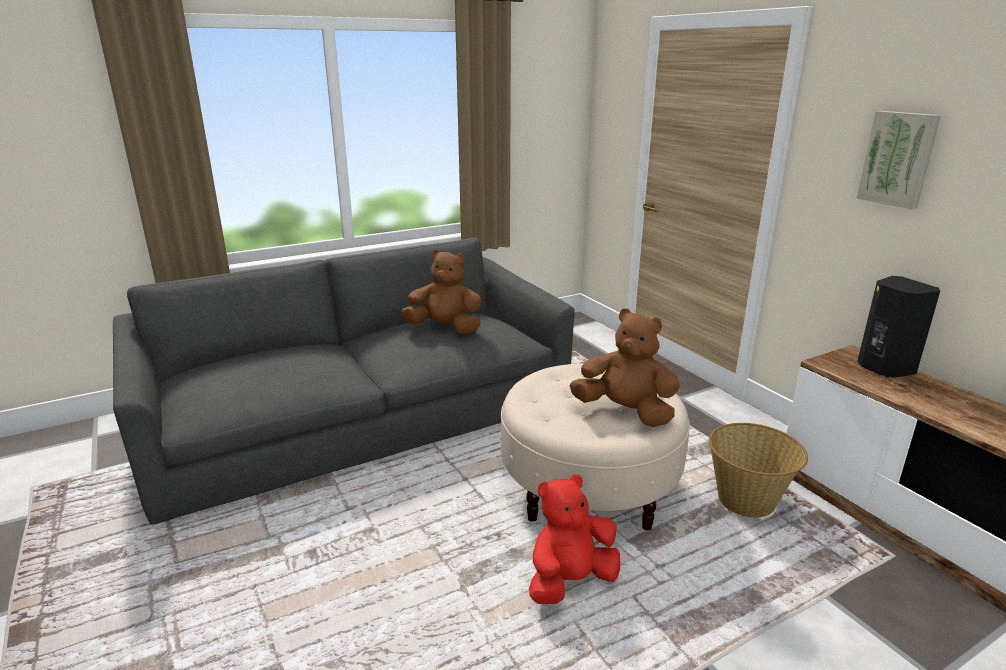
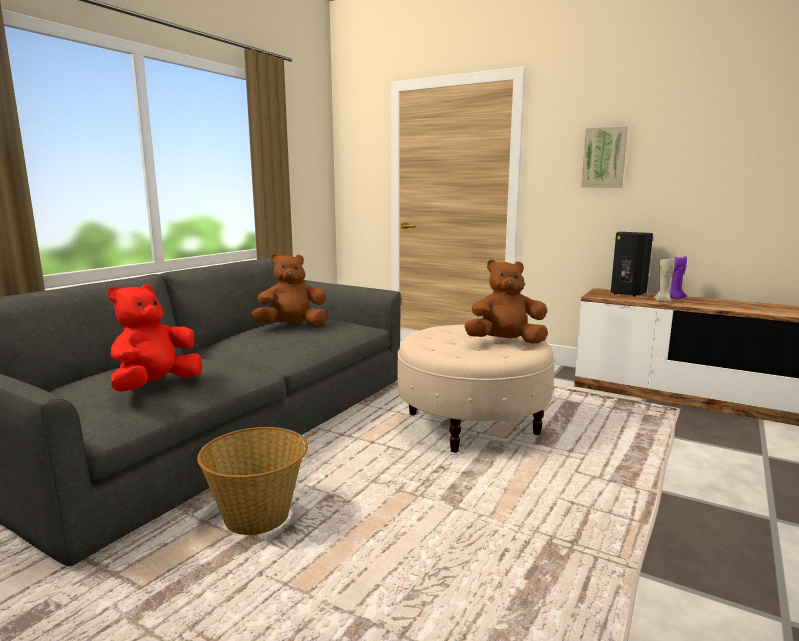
camera: 30 degrees left, 10 degrees down
(570, 581) = (525, 477): red plush toy -> red plush toy (156, 386)
(747, 500) = (576, 404): basket -> basket (258, 516)
(915, 399) = (663, 301): none -> beige candle
(948, 396) = (674, 298): none -> purple candle

